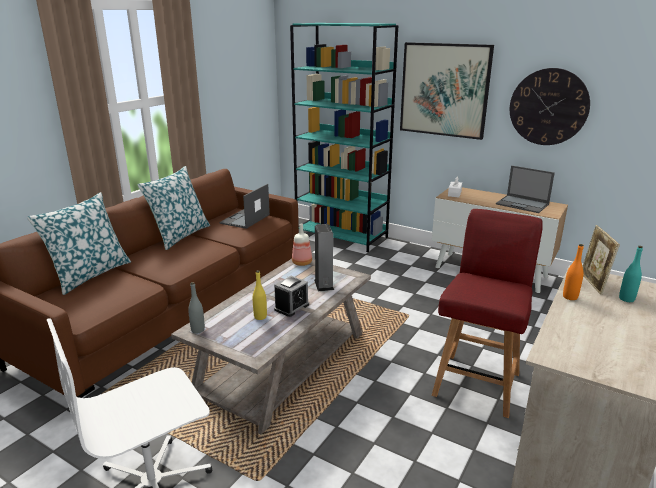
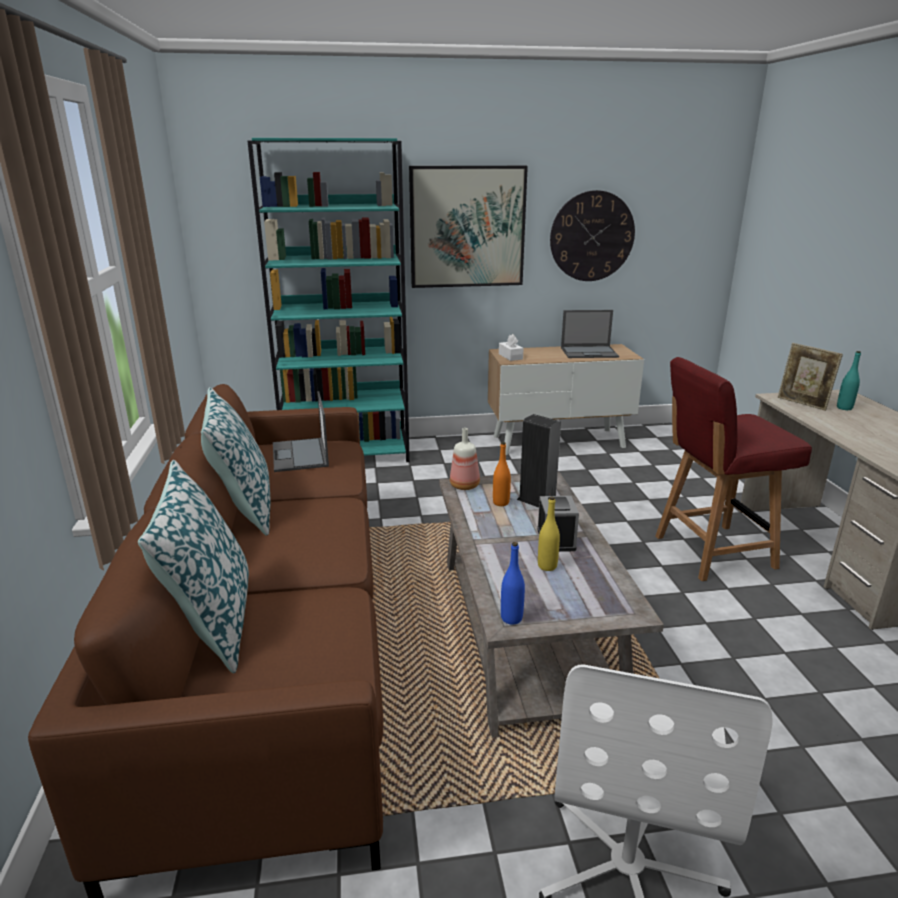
camera: 40 degrees left, 0 degrees up
(198, 330) = (511, 618): grey bottle -> blue bottle
(477, 382) = (711, 552): red chair -> red chair turned 90 degrees counterclockwise
(570, 297) = (815, 419): orange bottle -> orange bottle (501, 503)

